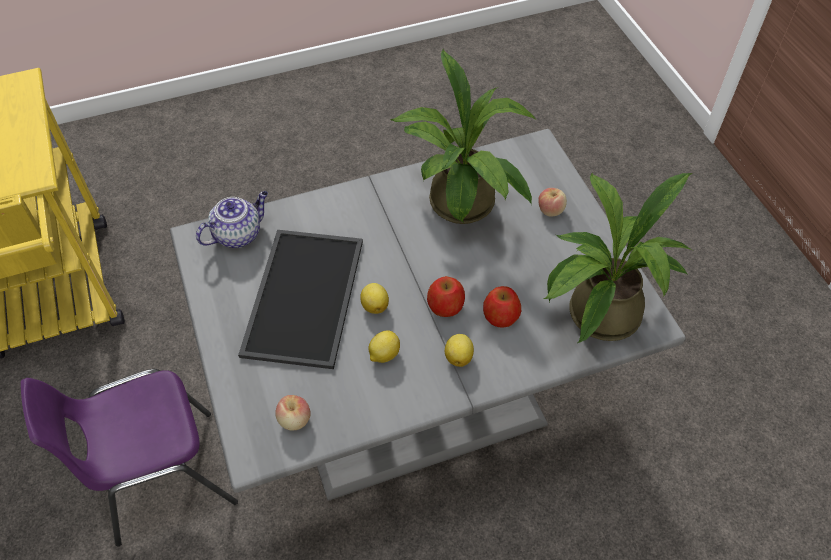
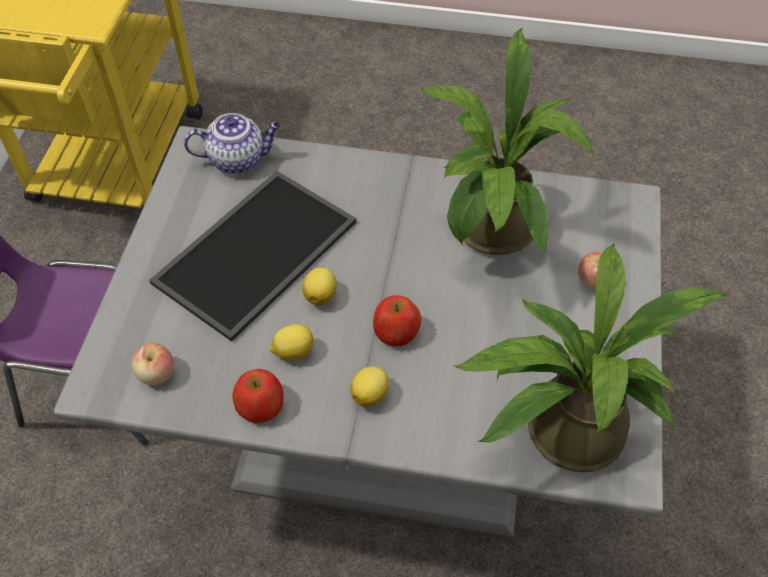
camera: 30 degrees right, 0 degrees up
(501, 315) = (450, 372): apple -> apple (260, 405)

